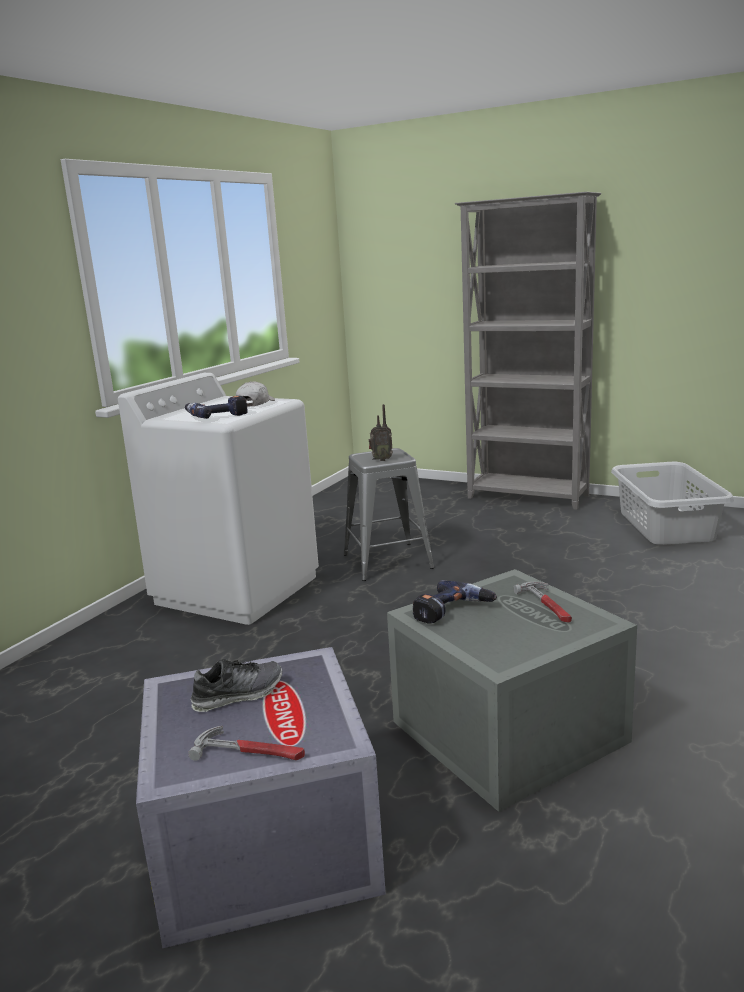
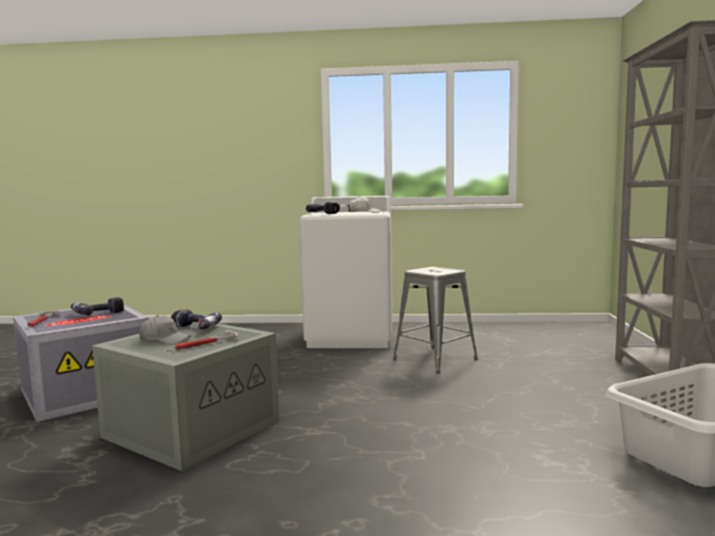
camera: 65 degrees right, 10 degrees down
(238, 695) = (98, 313): shoe -> power drill
(381, 459) = (428, 271): radio -> none
(502, 631) = (164, 339): none -> grey cap

